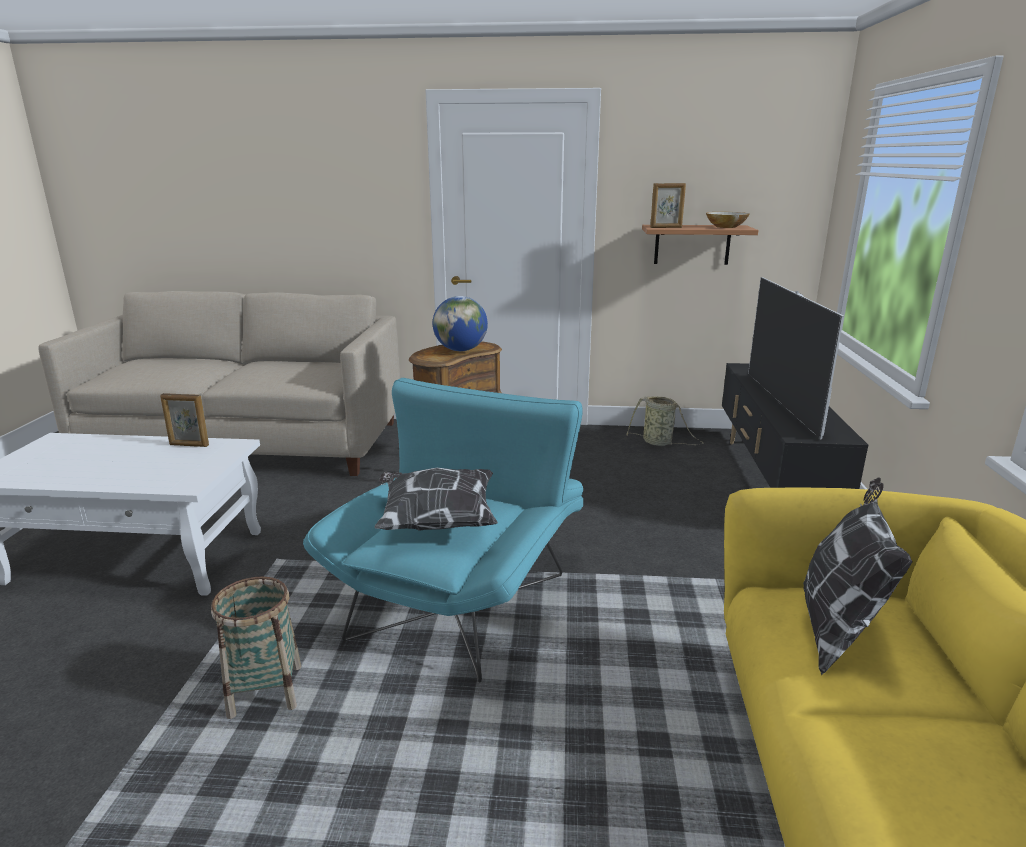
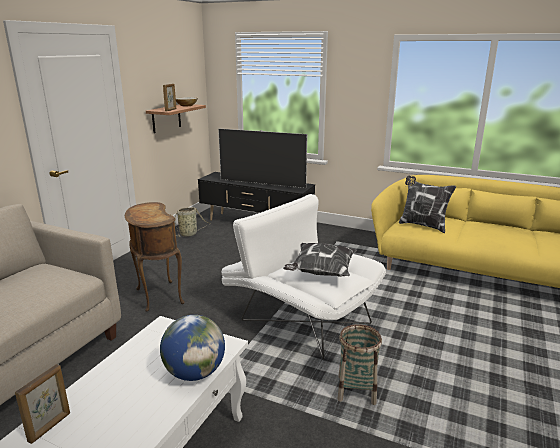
camera: 70 degrees left, 0 degrees up
(189, 445) = (139, 348): picture frame -> picture frame (50, 427)
(460, 350) = (151, 211): globe -> globe (194, 373)
(464, 594) = (299, 316): turquoise armchair -> white armchair

